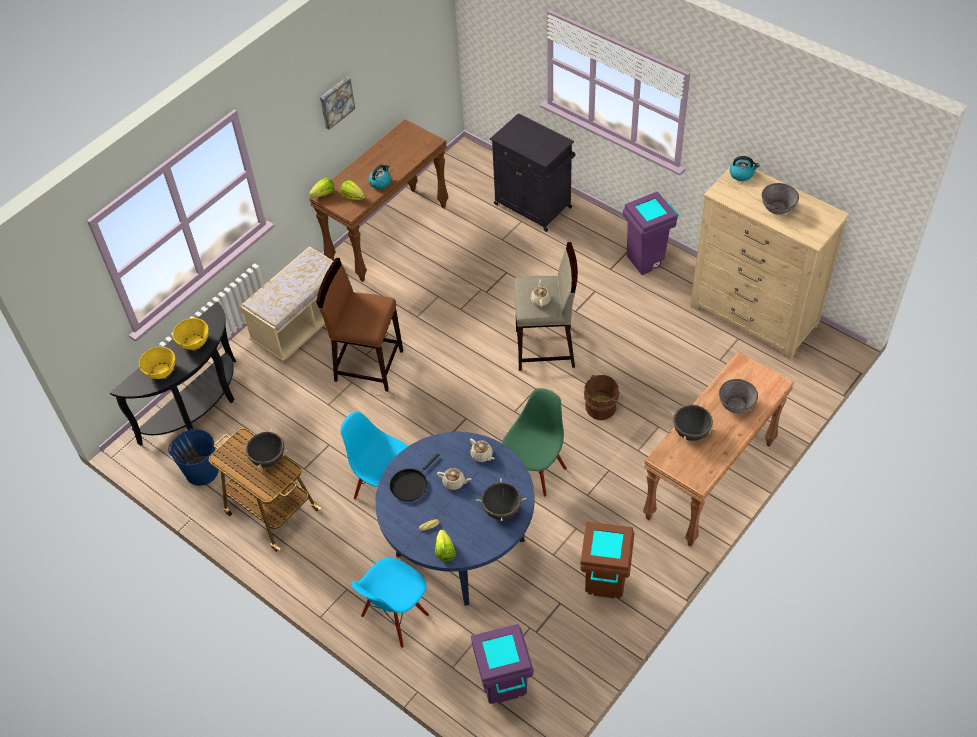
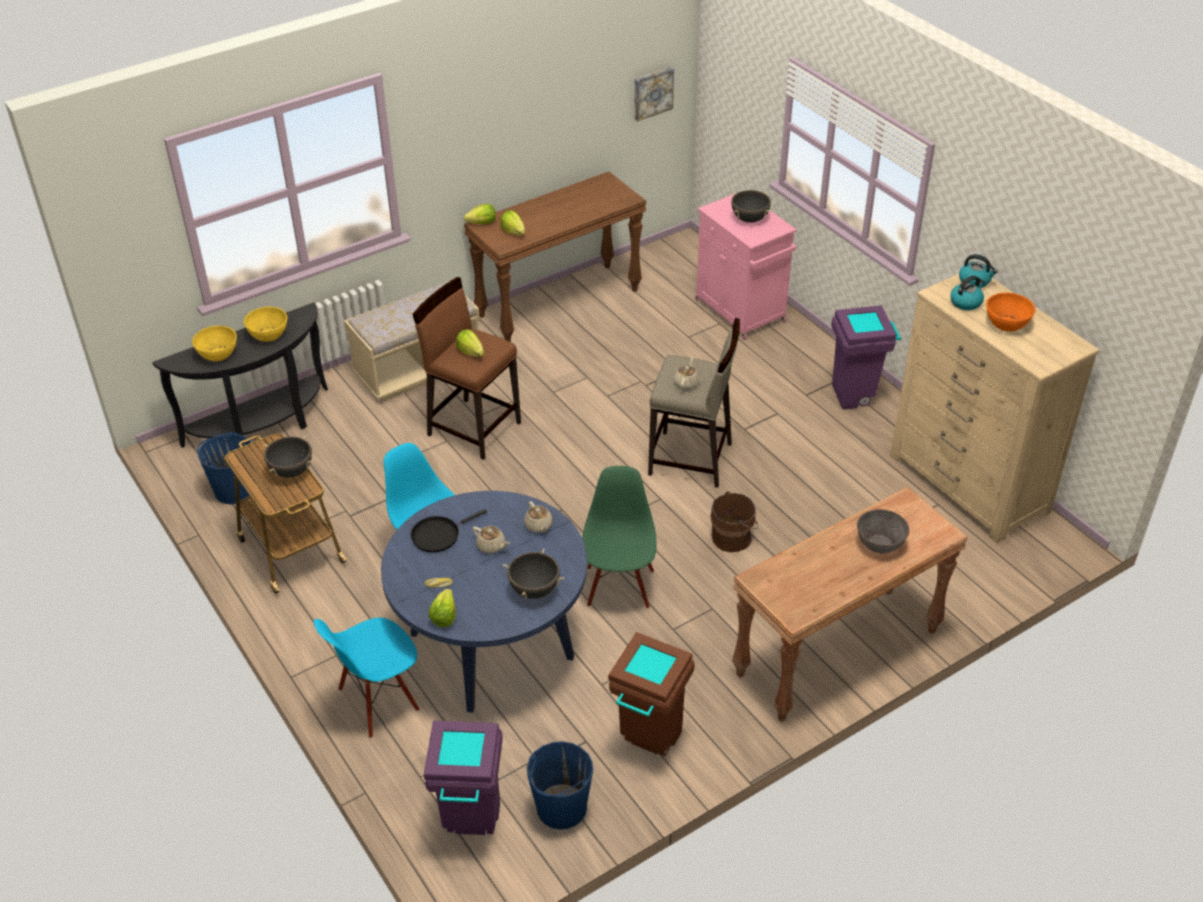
camera: 15 degrees right, 10 degrees down
(336, 102) = (518, 115): picture -> picture (652, 93)
(363, 315) = (471, 352): none -> lettuce
(380, 182) = (551, 225): kettle -> kettle (966, 302)
(534, 206) = (741, 312): black cabinet -> pink cabinet
(534, 472) = (619, 587): green chair -> green chair turned 45 degrees counterclockwise
(563, 660) = (561, 808): none -> blue bucket
(691, 432) = (807, 560): black cooking pot -> black cooking pot (749, 219)
(778, 207) = (1007, 324): grey bowl -> orange bowl

